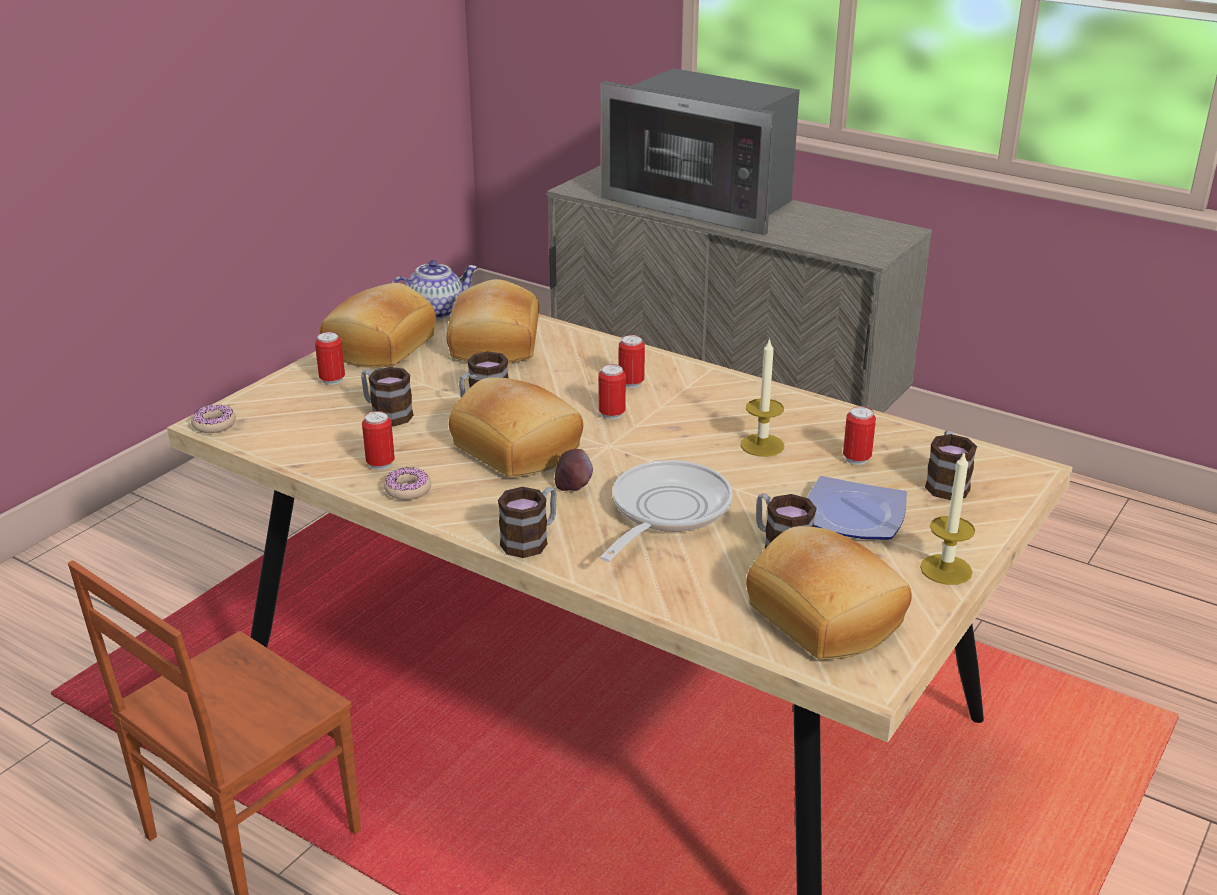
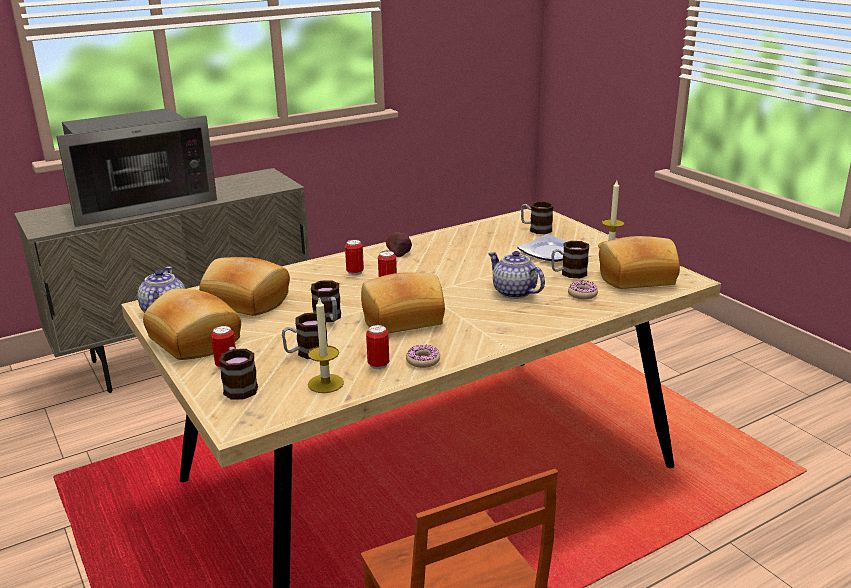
camera: 65 degrees left, 5 degrees down
(214, 424) = (242, 425): donut -> donut (582, 294)
(531, 539) = (516, 332): mug -> mug (239, 386)
(573, 486) = (464, 310): apple -> apple (399, 253)
(665, 512) = (513, 292): frying pan -> teapot
(762, 445) = (463, 256): candle -> candle (325, 383)
(856, 459) = (497, 240): can -> none

